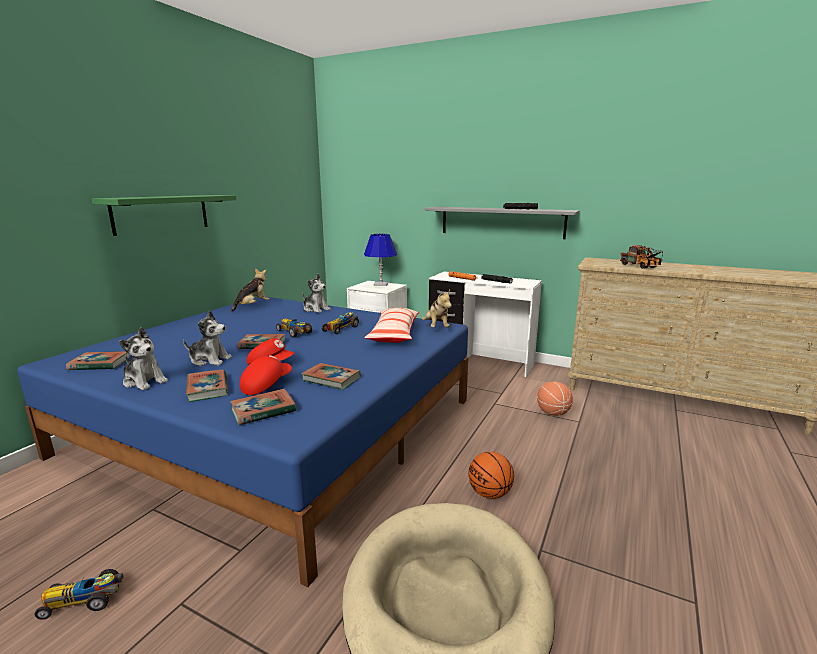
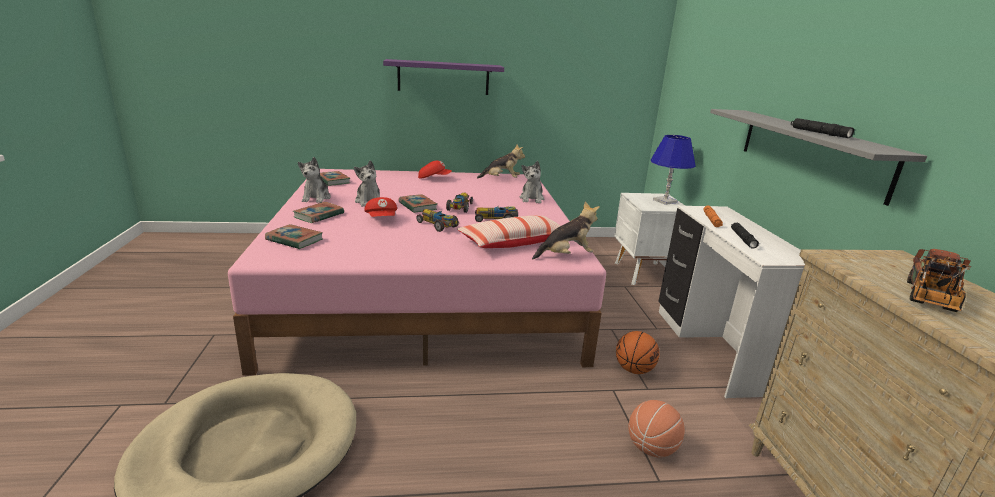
camera: 55 degrees right, 5 degrees up
(84, 600) = (208, 305): toy car -> toy car (438, 225)
(161, 213) = (443, 77): green shelf -> purple shelf
(266, 385) = (339, 229): red cap -> red cap (434, 178)
(279, 426) = (427, 286): blue bed -> pink bed
(331, 379) = (371, 245): book -> none
(436, 327) = (566, 256): plush toy -> plush toy turned 150 degrees counterclockwise
(490, 493) = (417, 436): basketball -> basketball (634, 370)

